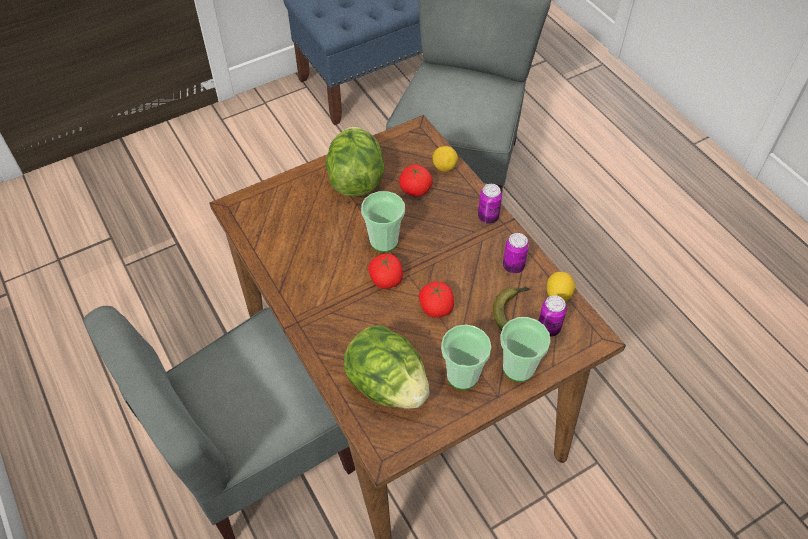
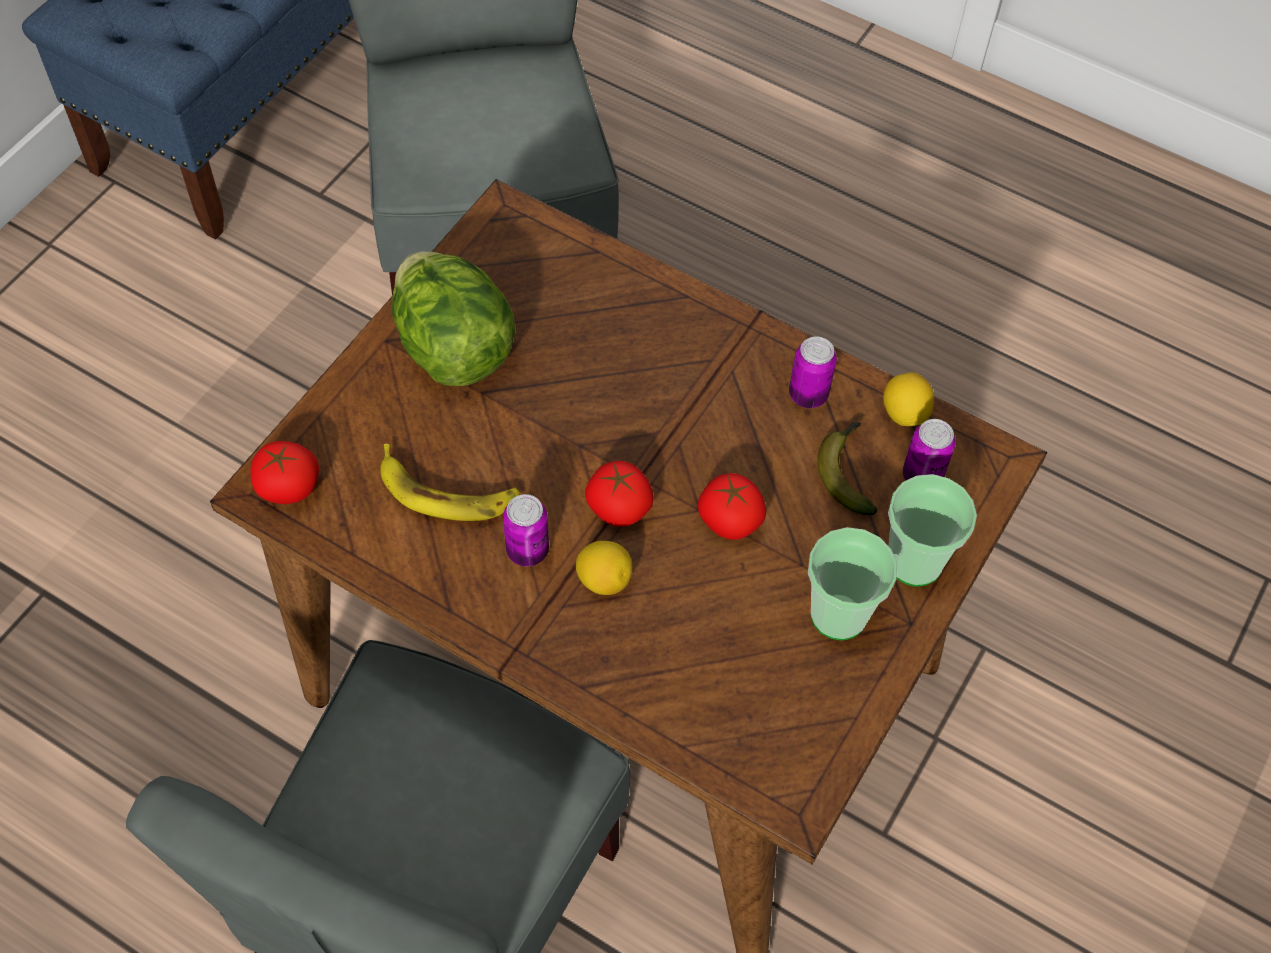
camera: 30 degrees left, 5 degrees up
(312, 240) = (446, 492): none -> banana
(384, 241) = (572, 440): cup -> none
(387, 384) = (731, 686): lettuce -> none
(415, 190) = (568, 325): tomato -> tomato (288, 487)
(444, 167) = (592, 264): lemon -> lemon (604, 579)
(488, 217) = (718, 325): can -> can (527, 550)

